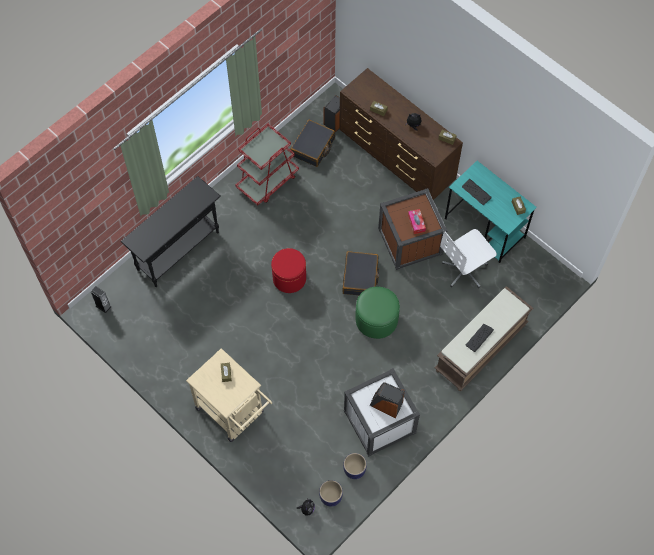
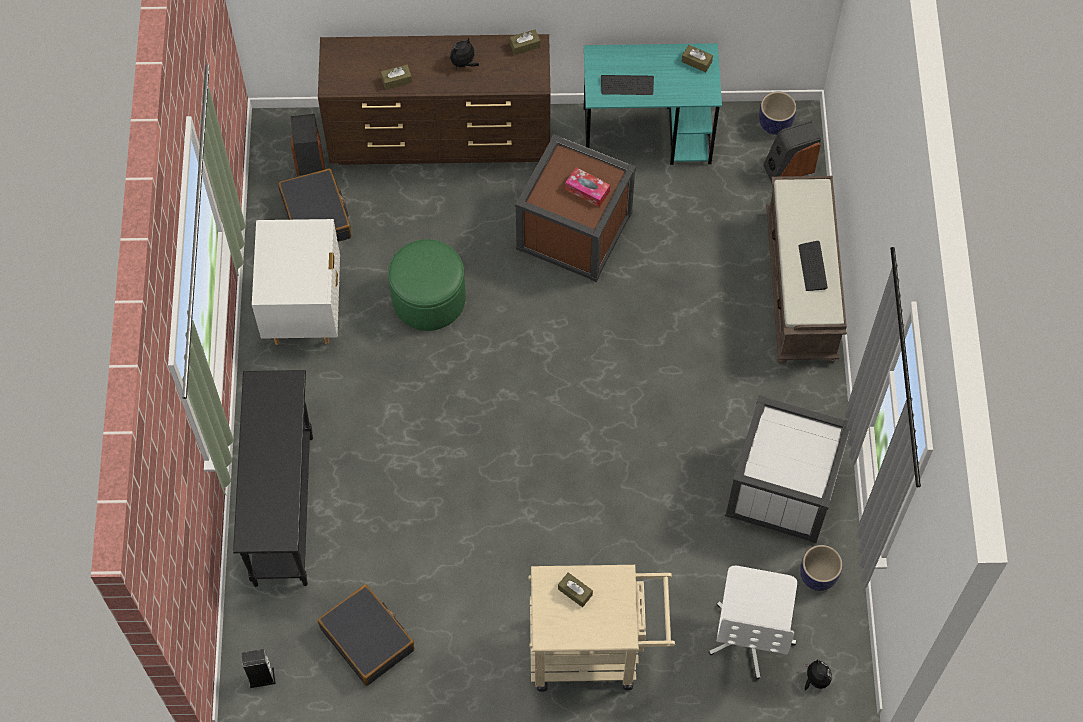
camera: 45 degrees left, 0 degrees up
(267, 181) = (304, 312): red cart -> white nightstand
(289, 278) = (474, 413): red ottoman -> none
(331, 497) = (827, 636): planter -> planter (775, 123)
(360, 277) = (563, 331): black suitcase -> black suitcase (368, 639)
(376, 319) = (640, 365): green ottoman -> green ottoman (428, 298)
(386, 405) = (799, 448): speaker -> speaker (789, 167)
(465, 270) = (680, 209): white office chair -> white office chair (750, 635)

